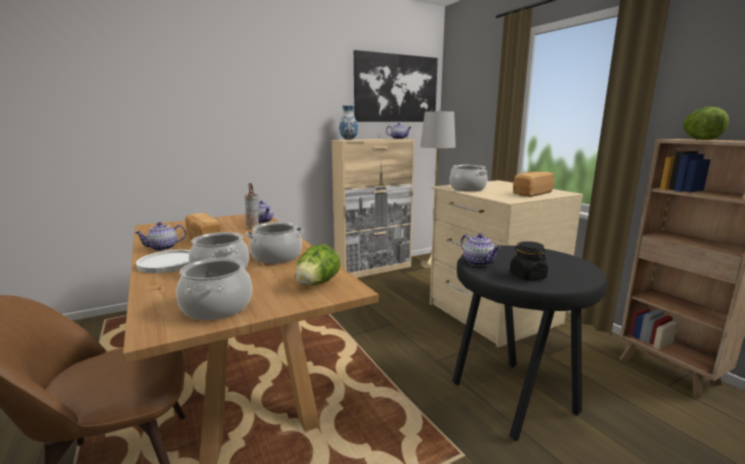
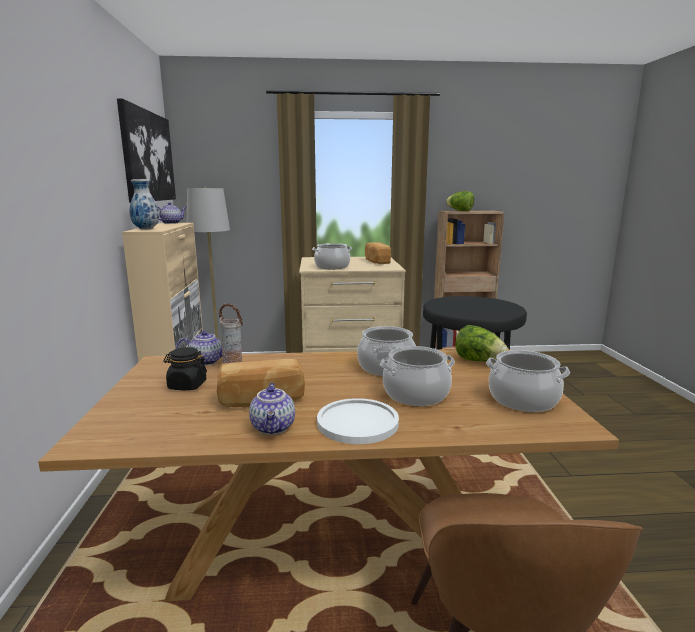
camera: 65 degrees left, 0 degrees up
(479, 263) = (462, 314): teapot -> none
(527, 276) = (495, 311): black jar -> black jar (187, 385)

